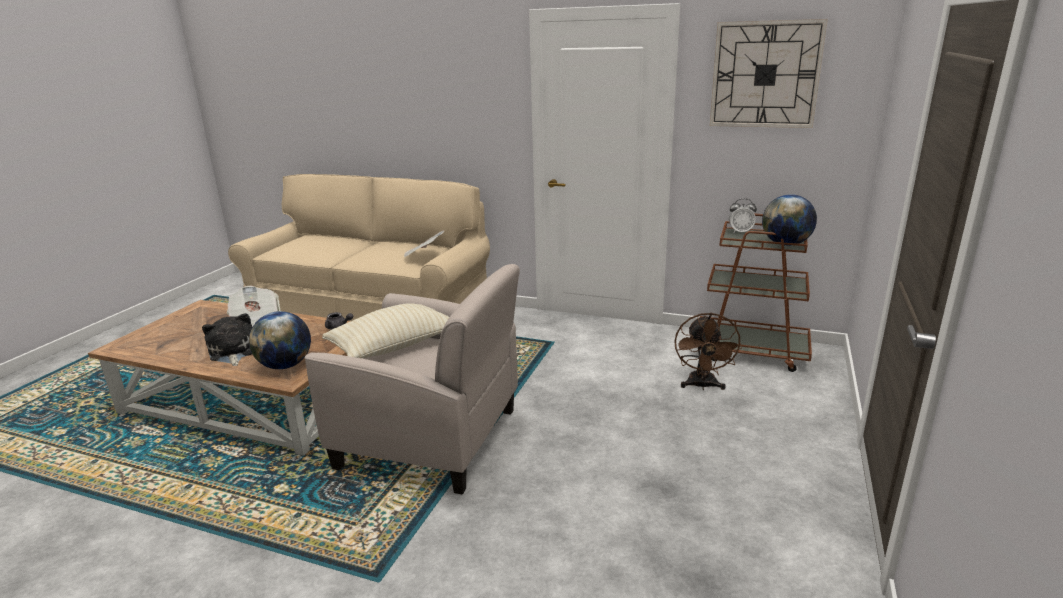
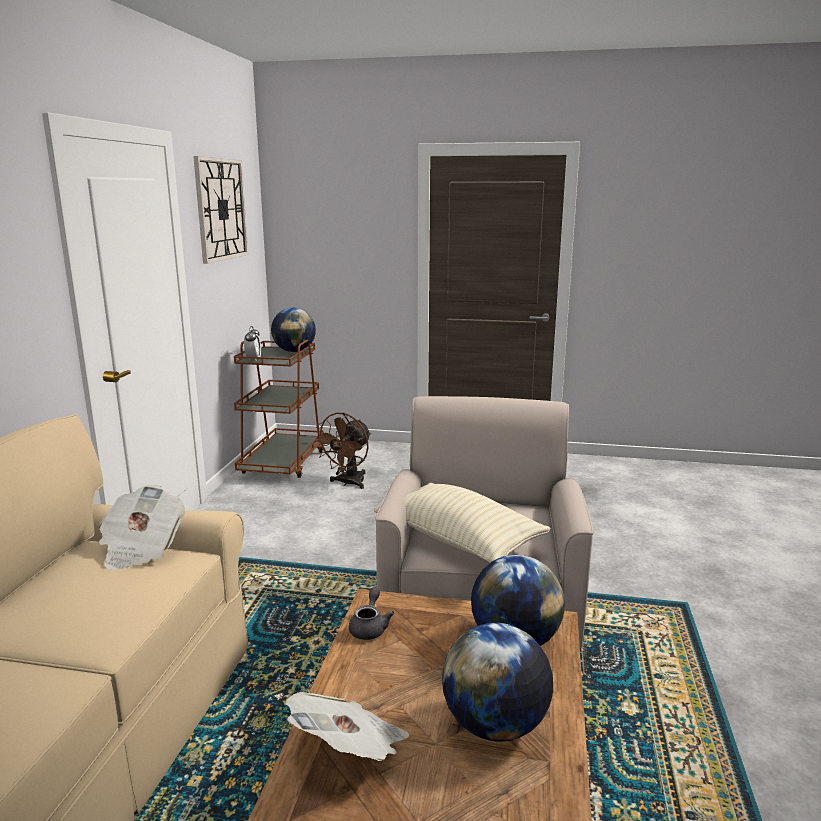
camera: 100 degrees left, 5 degrees down
(232, 352) = (495, 725): plush toy -> globe
(702, 386) = (348, 483): brown fan -> brown fan turned 120 degrees clockwise

